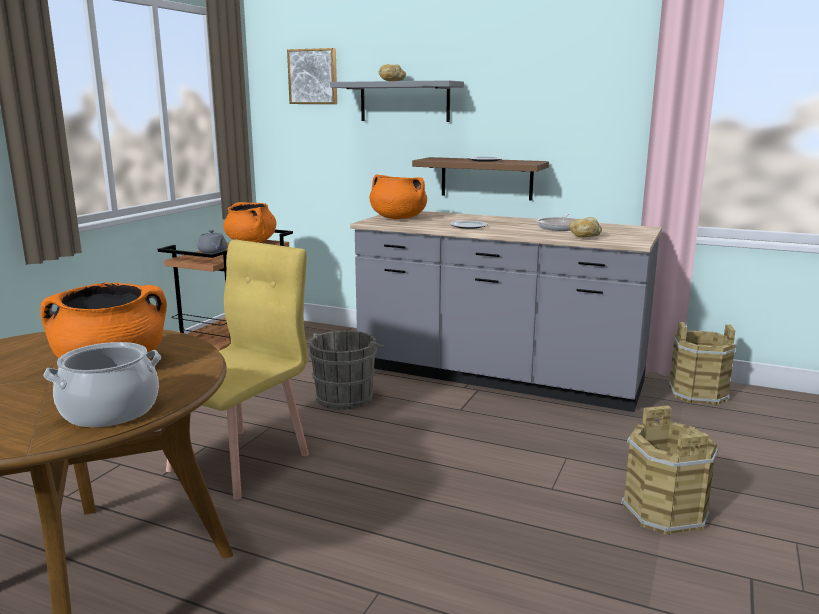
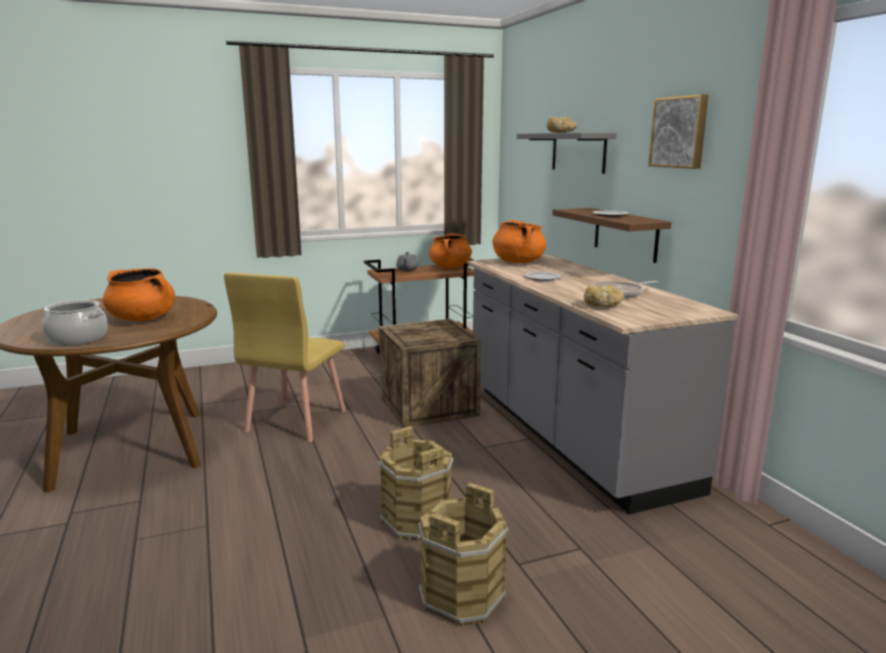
camera: 45 degrees right, 0 degrees up
(241, 462) = (295, 421): yellow chair -> yellow chair turned 120 degrees clockwise
(313, 76) = (530, 128): picture -> picture (679, 132)
(346, 396) = (428, 406): grey bucket -> crate
(698, 394) = (745, 532): brown bucket -> brown bucket (416, 520)

